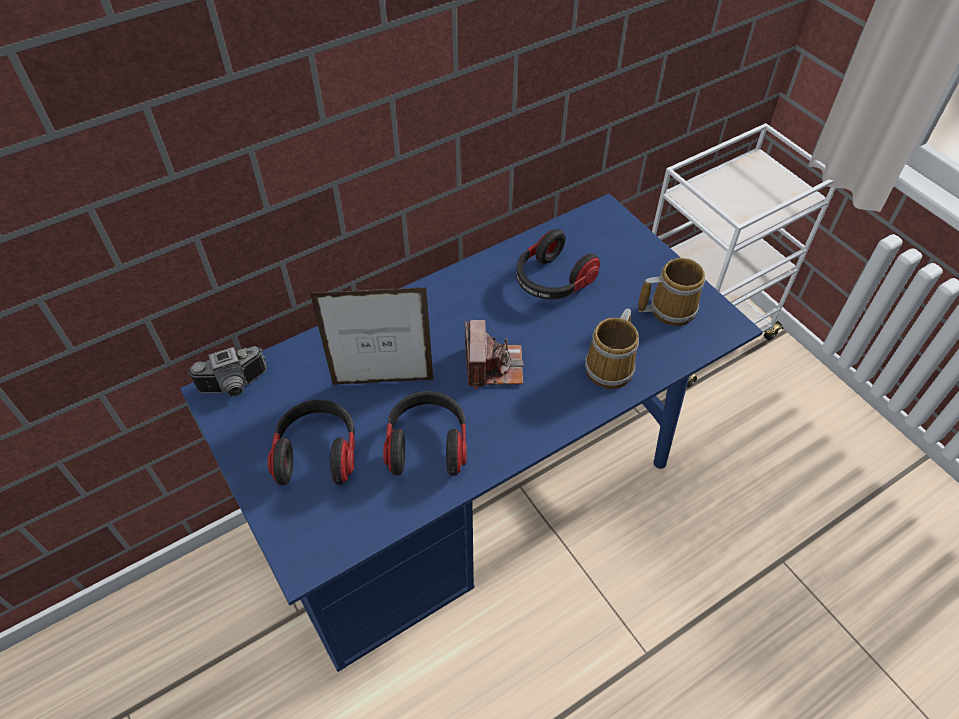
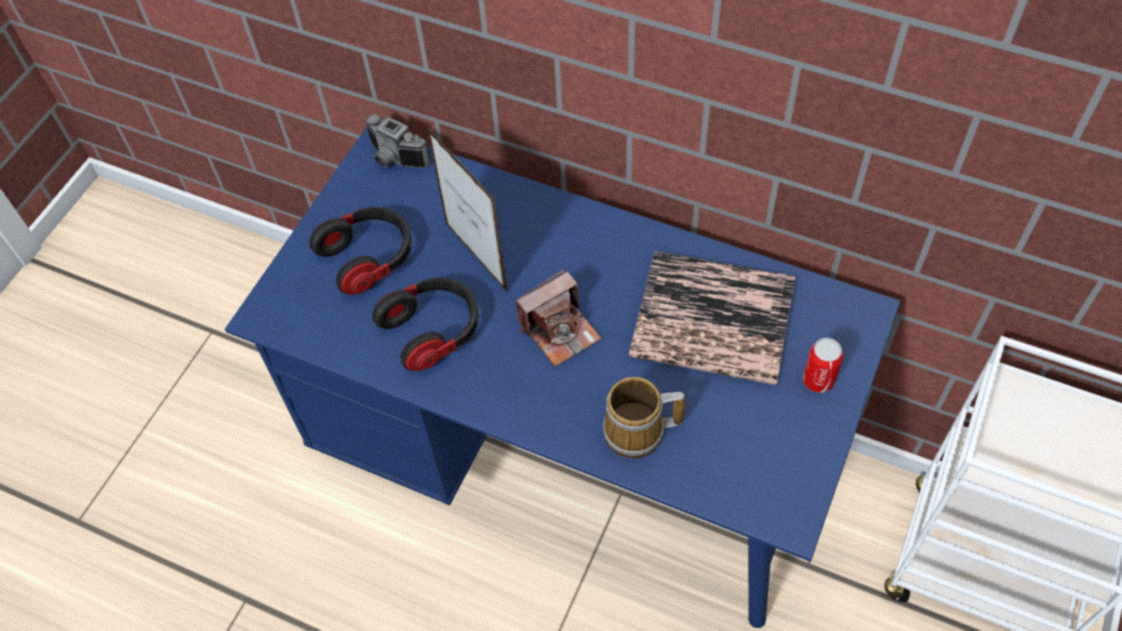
camera: 60 degrees right, 5 degrees up
(552, 281) = (712, 319): headphones -> book
(637, 258) = (818, 380): none -> can
(669, 308) = (766, 447): mug -> none

